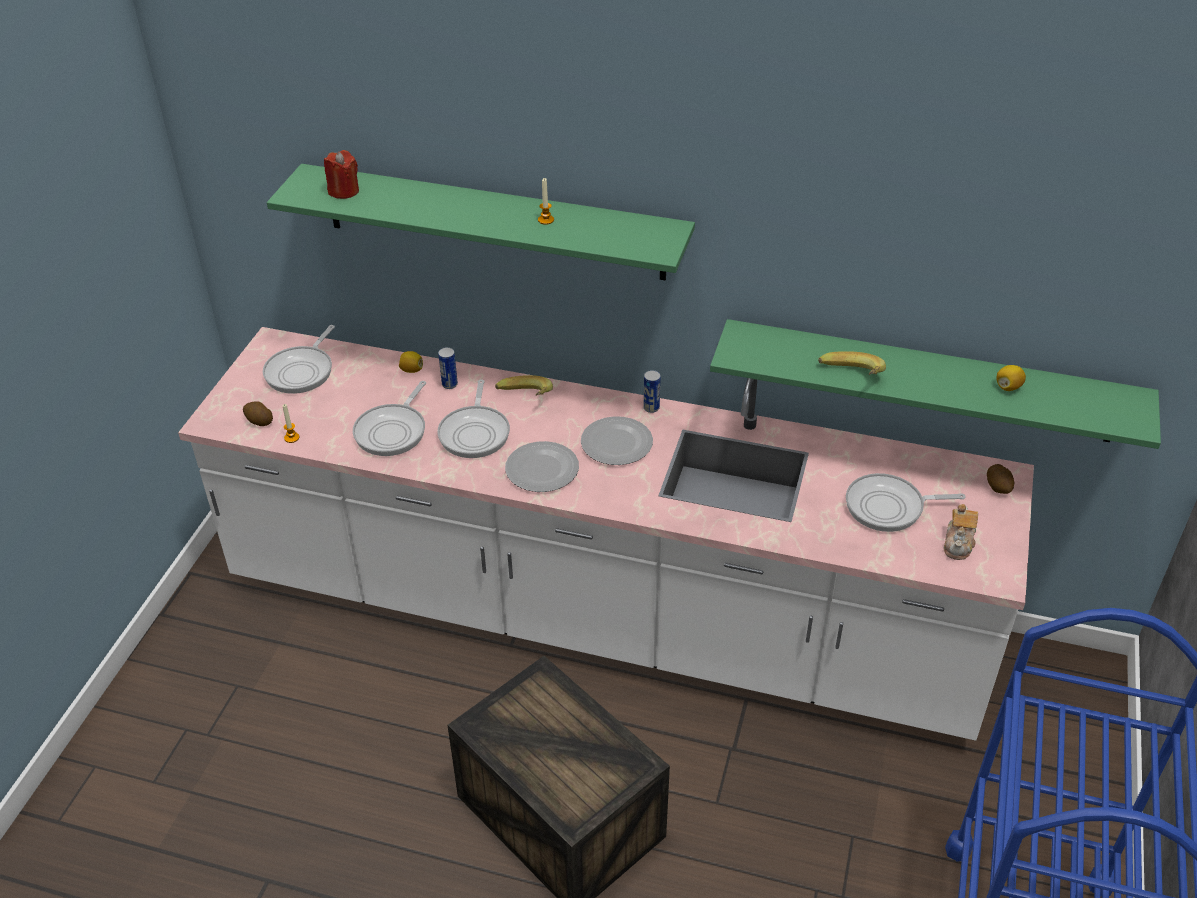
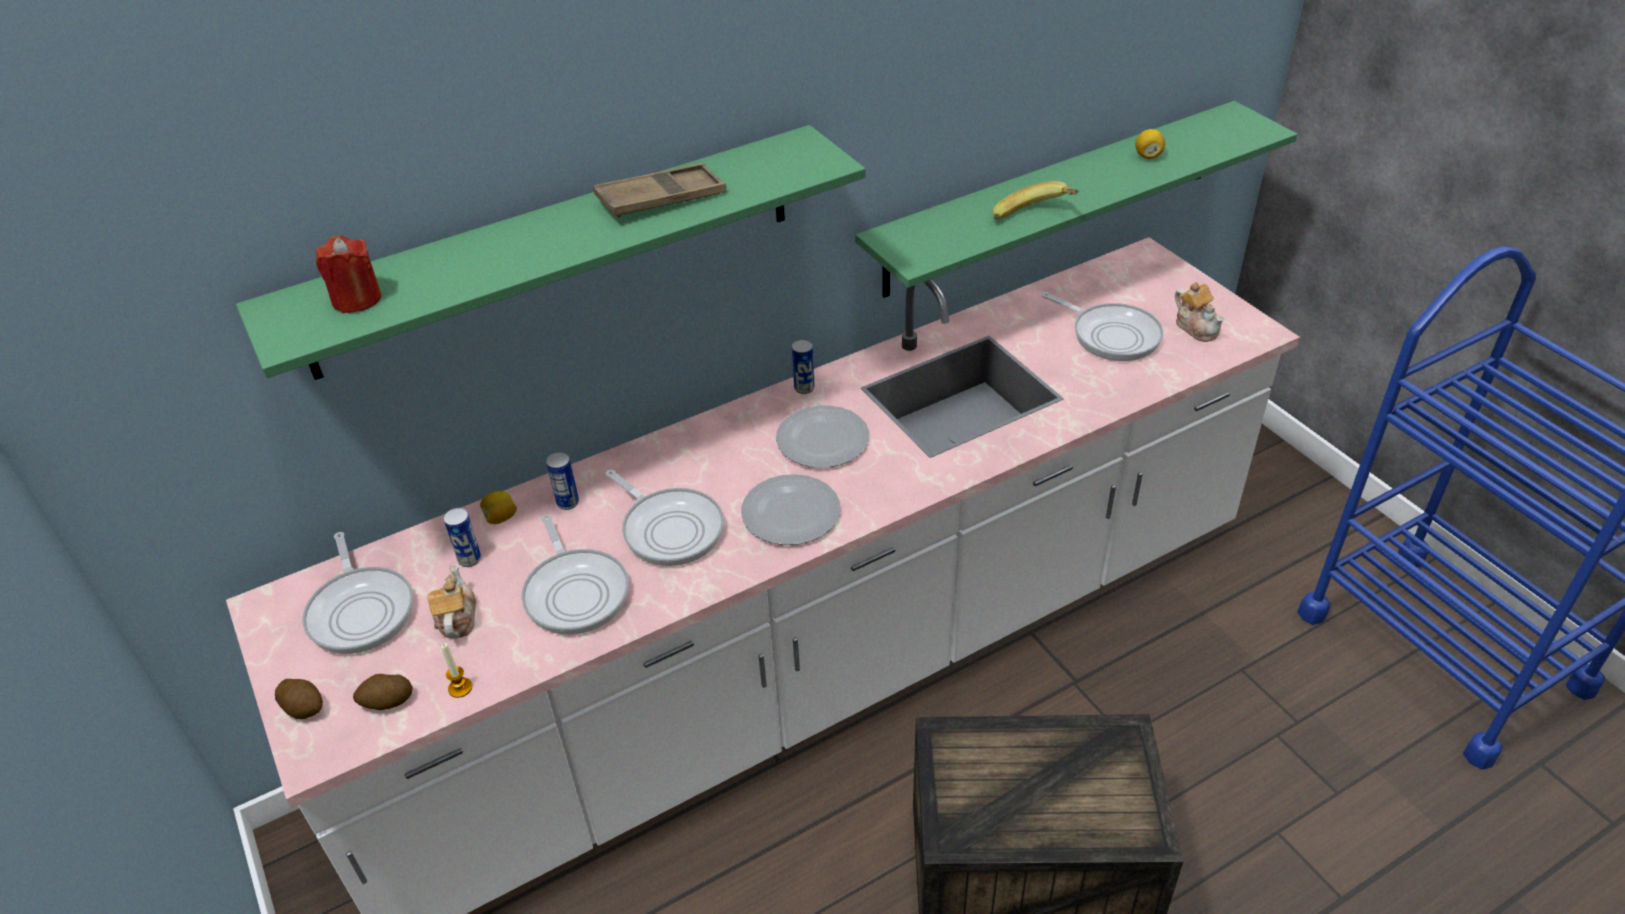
camera: 45 degrees left, 0 degrees up
(331, 405) = (456, 618): none -> teapot
(372, 380) = (469, 559): none -> can
(525, 400) = (673, 463): banana -> none
(546, 220) = (661, 199): candle -> brown tray
(889, 507) = (1111, 335): frying pan -> frying pan turned 90 degrees counterclockwise
(998, 487) = (1154, 267): potato -> potato (304, 707)

